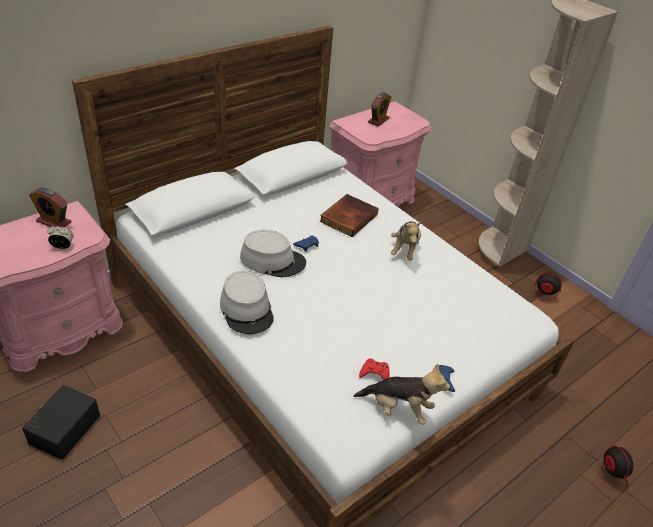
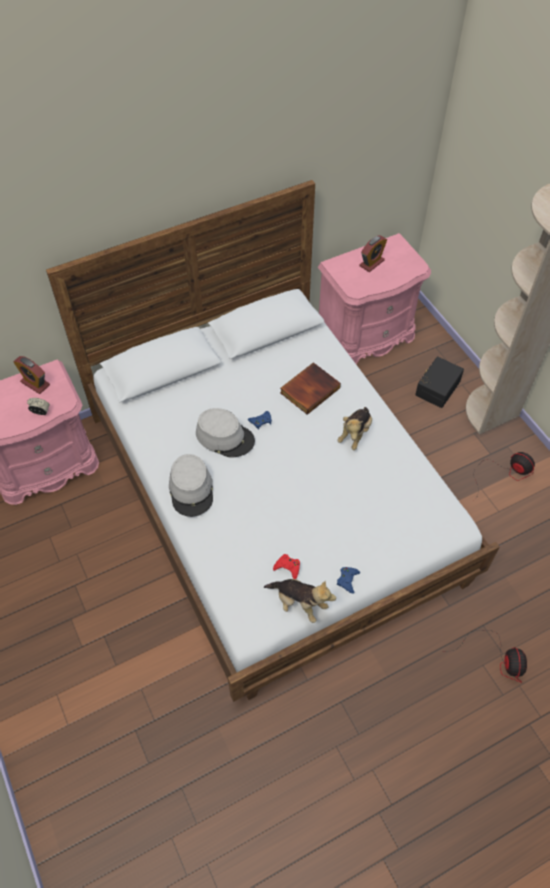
camera: 15 degrees right, 15 degrees up
(63, 428) = (42, 562): black storage box -> black storage box (436, 387)

